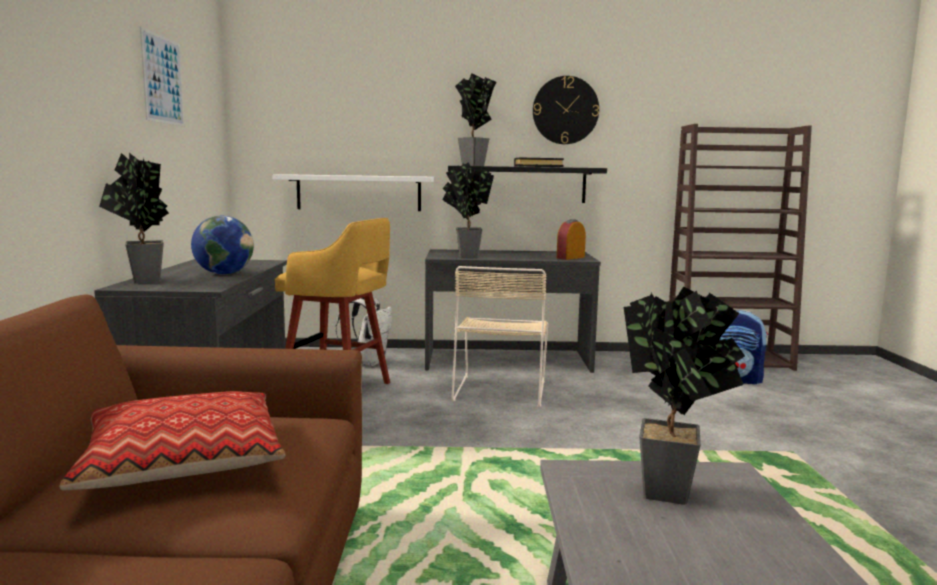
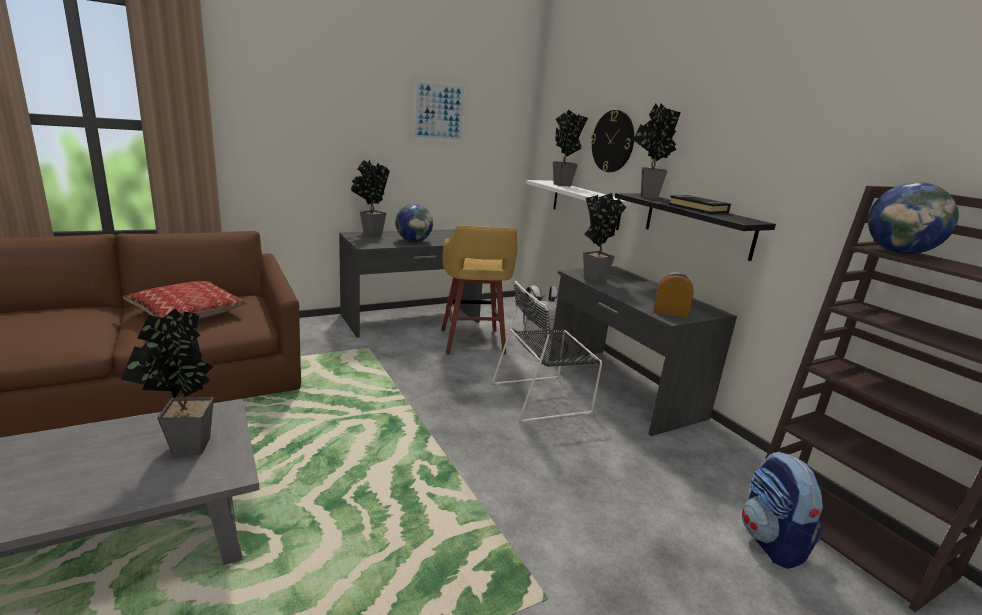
camera: 60 degrees right, 10 degrees up
(326, 174) = (562, 185): none -> potted plant
(500, 389) = (543, 397): beige chair -> black chair
(565, 110) = (754, 148): wall clock -> wall clock (613, 141)
(709, 165) = (899, 252): none -> globe

